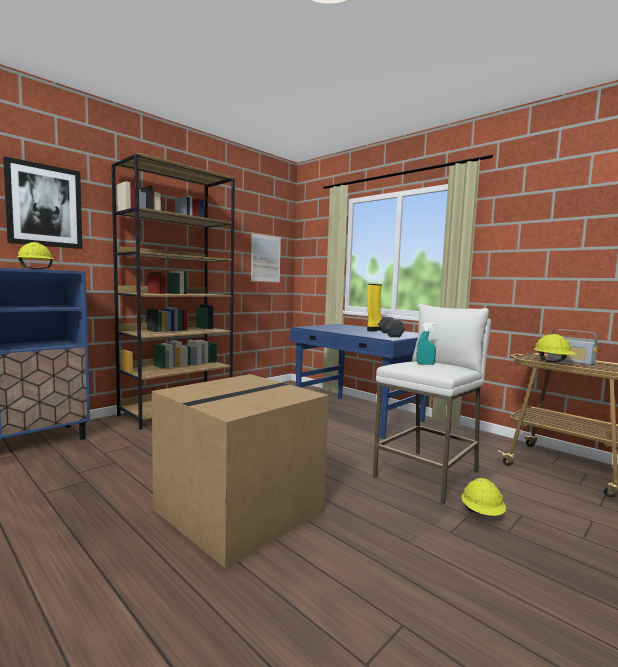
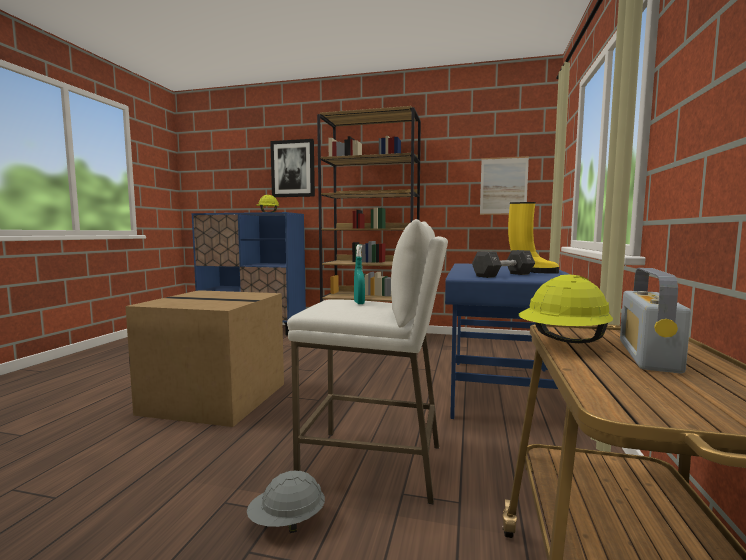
camera: 60 degrees right, 0 degrees up
(482, 514) = (287, 523): yellow hard hat -> grey hard hat

